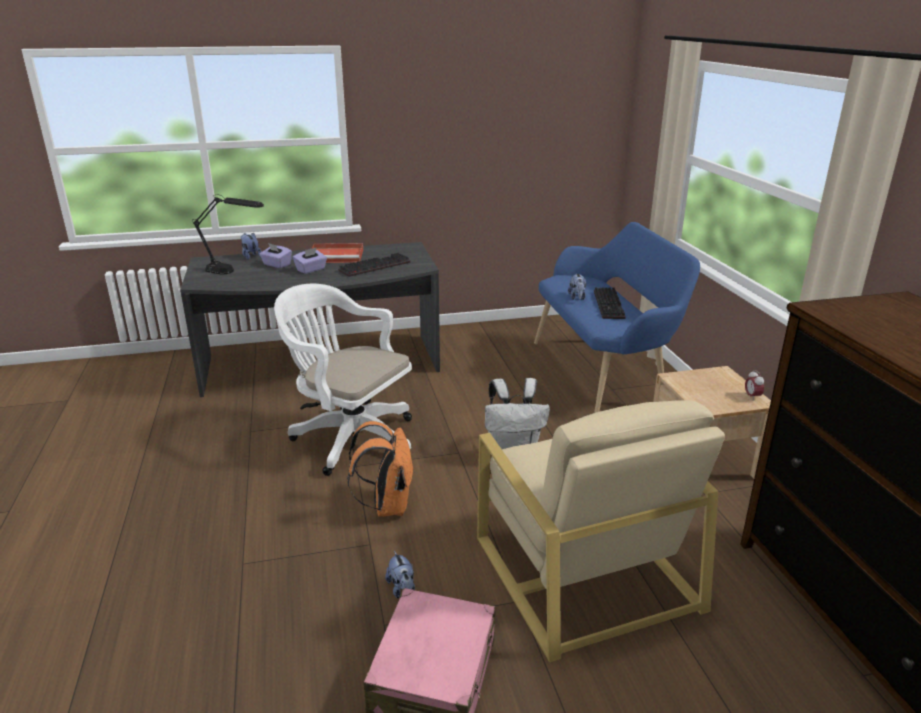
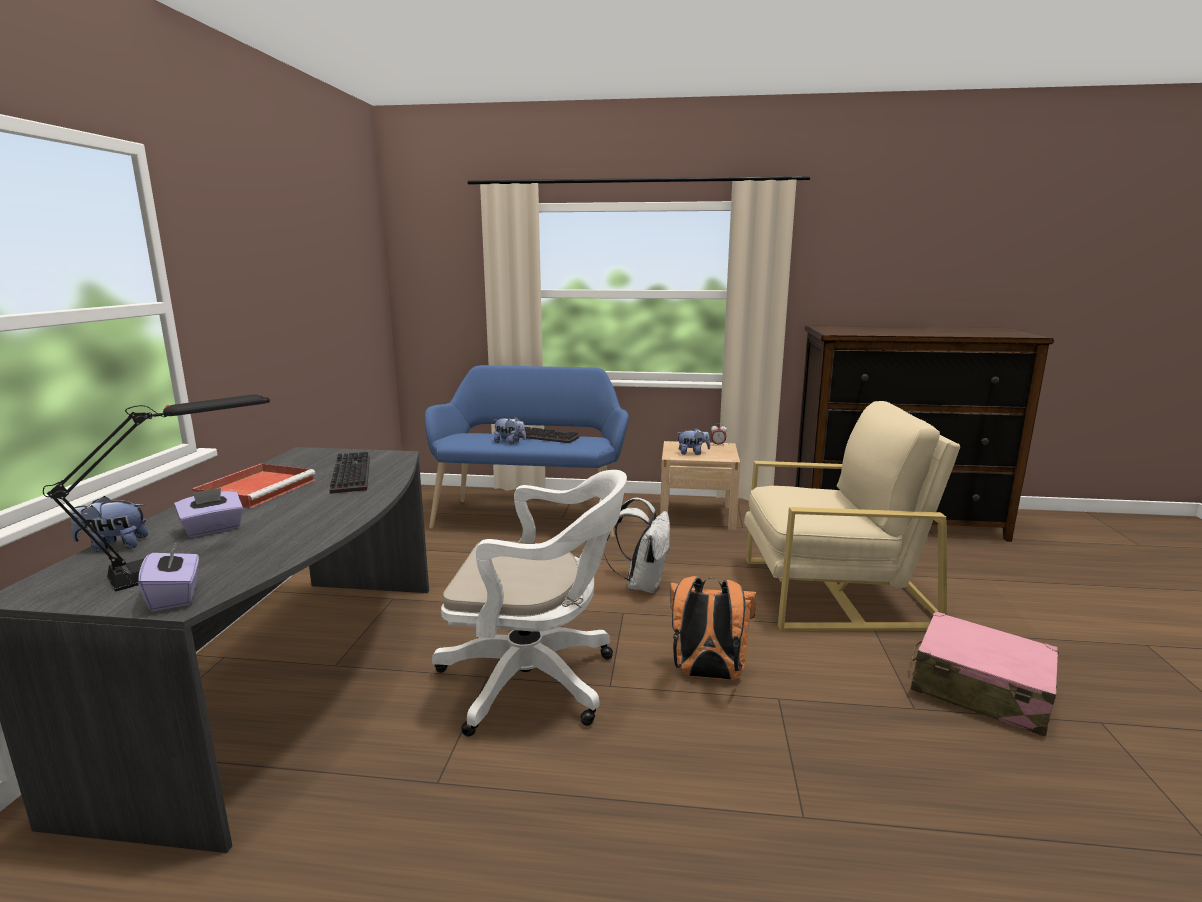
camera: 70 degrees left, 10 degrees down
(311, 270) = (290, 508): purple tissue box -> purple tissue box (175, 596)
(350, 438) = (537, 681): white office chair -> white office chair turned 135 degrees counterclockwise
(402, 590) = (860, 688): plush toy -> plush toy (692, 453)

